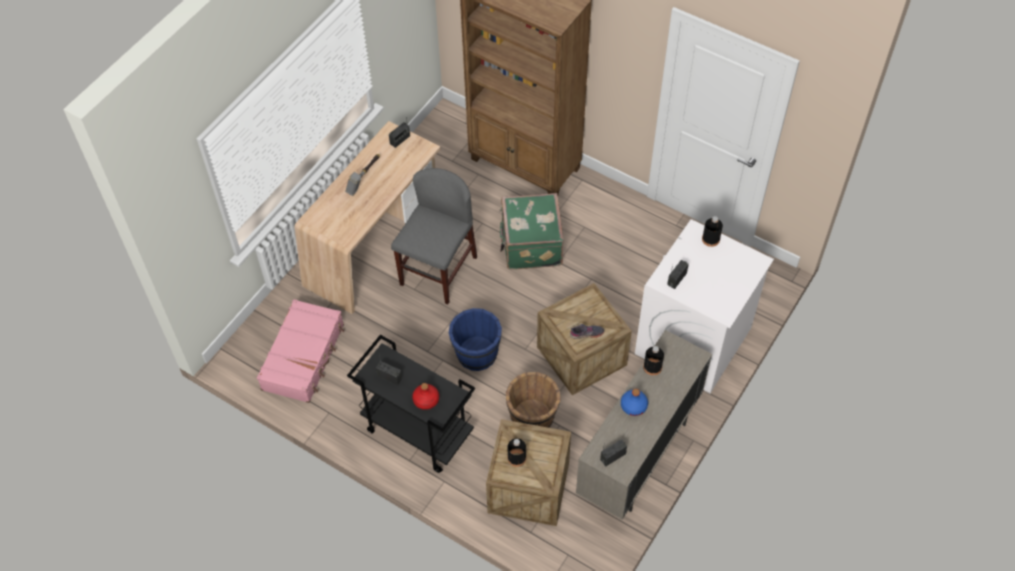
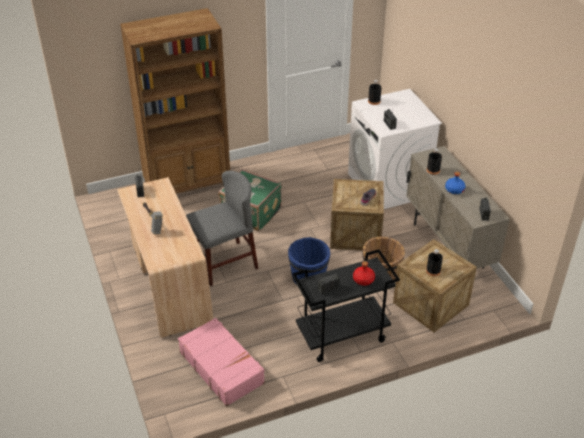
camera: 55 degrees left, 15 degrees down
(438, 271) = (224, 263): grey chair -> grey chair turned 90 degrees clockwise

